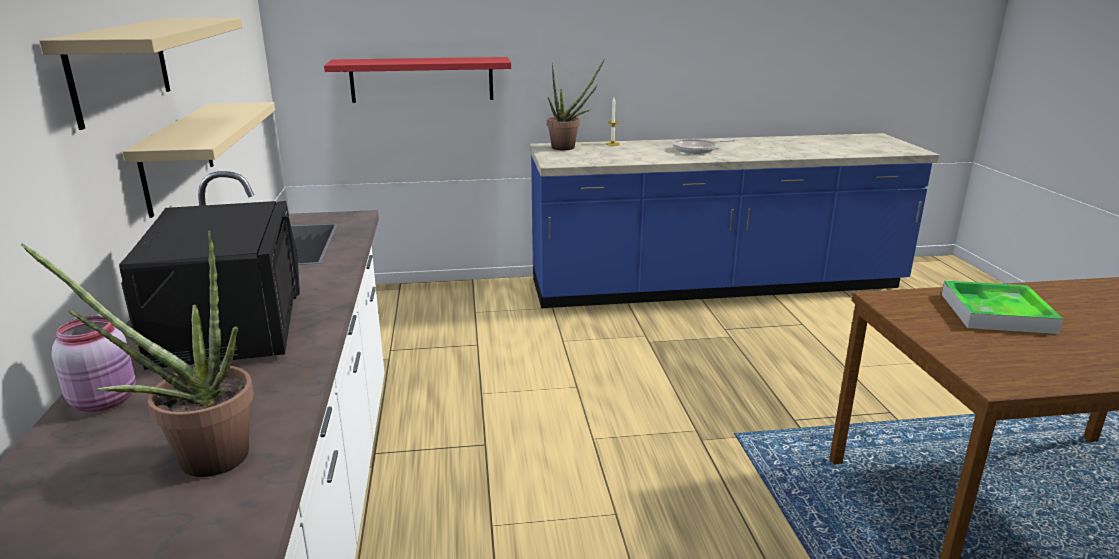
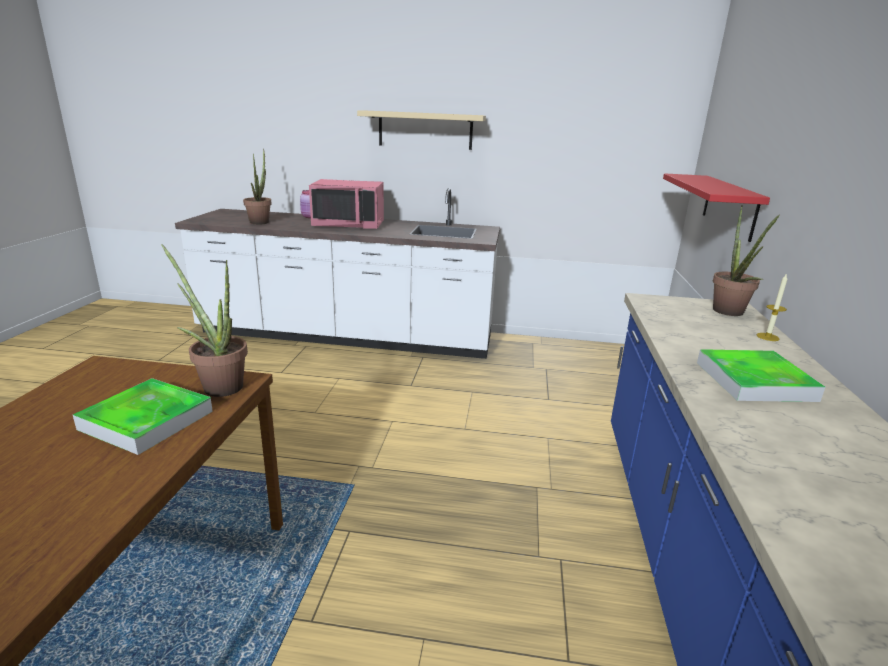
camera: 105 degrees right, 0 degrees up
(177, 156) = (465, 181): beige shelf -> none
(227, 328) = (349, 224): black microwave -> pink microwave
(697, 150) = (754, 381): frying pan -> tray
(909, 305) = (218, 385): none -> potted plant

